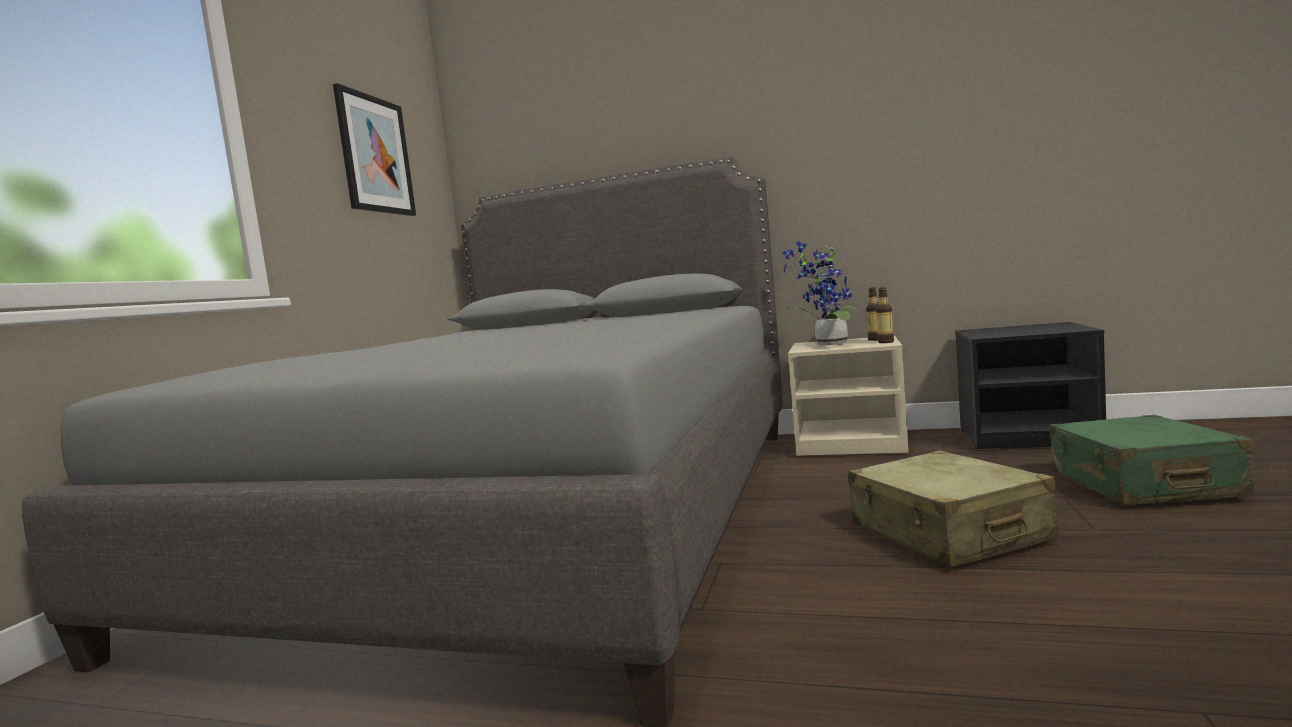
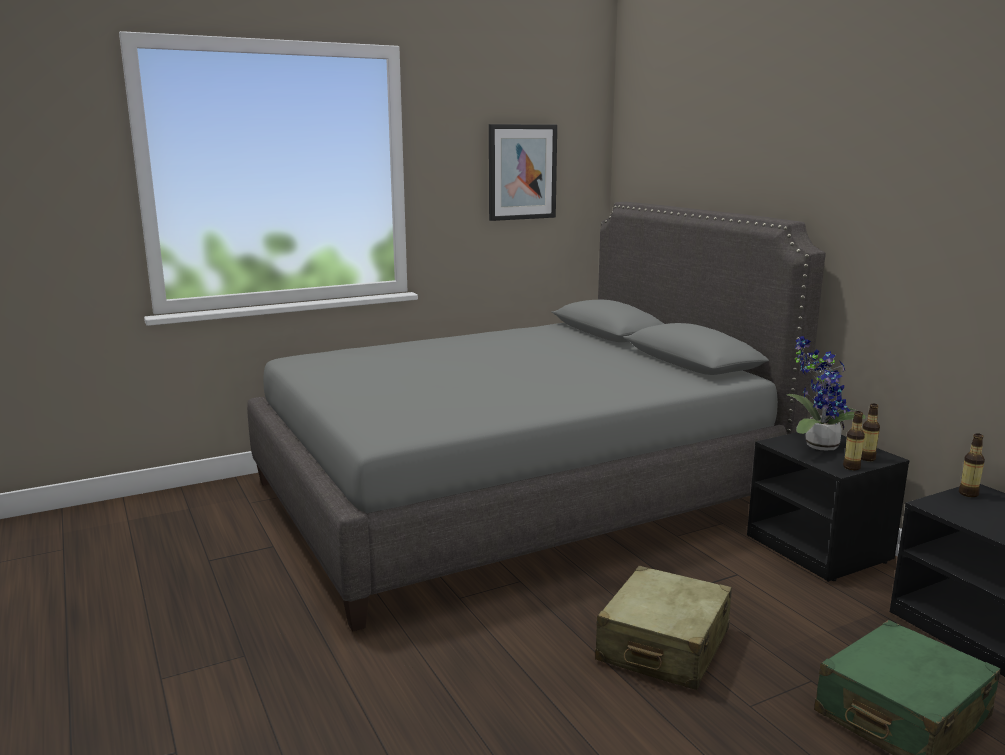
camera: 45 degrees right, 10 degrees up
(851, 443) = (820, 548): beige nightstand -> black nightstand
(975, 331) = (968, 494): none -> bottle

